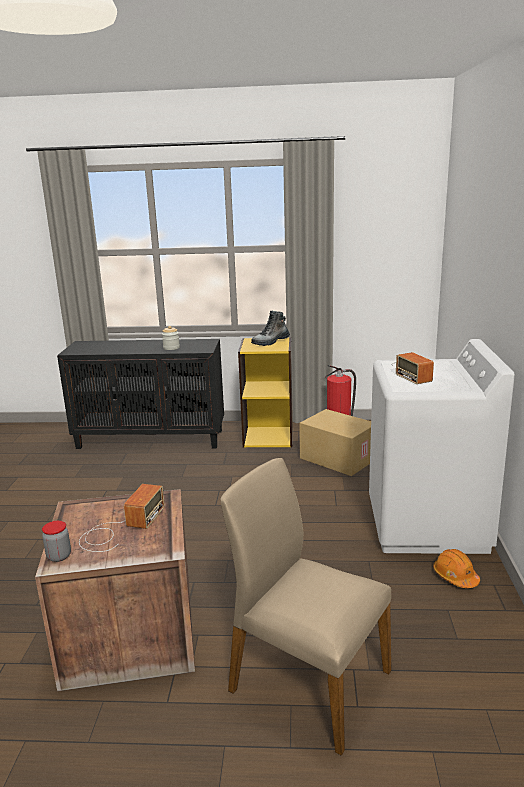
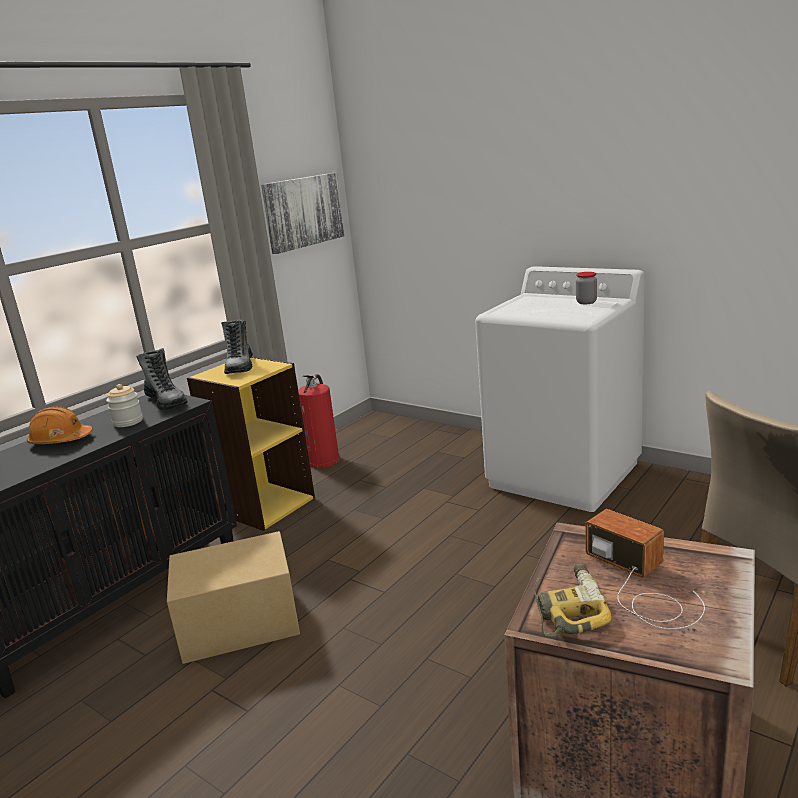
camera: 55 degrees left, 0 degrees up
(59, 556) = (699, 653): jar -> jar (586, 302)
(87, 512) = (567, 608): none -> power drill
(203, 345) = (166, 401): none -> boot
(336, 459) = (382, 480): cardboard box -> cardboard box (239, 625)
(387, 247) = (303, 212): none -> picture
(413, 371) = (538, 308): radio -> none
(455, 576) = (660, 490): orange hard hat -> orange hard hat (61, 440)

